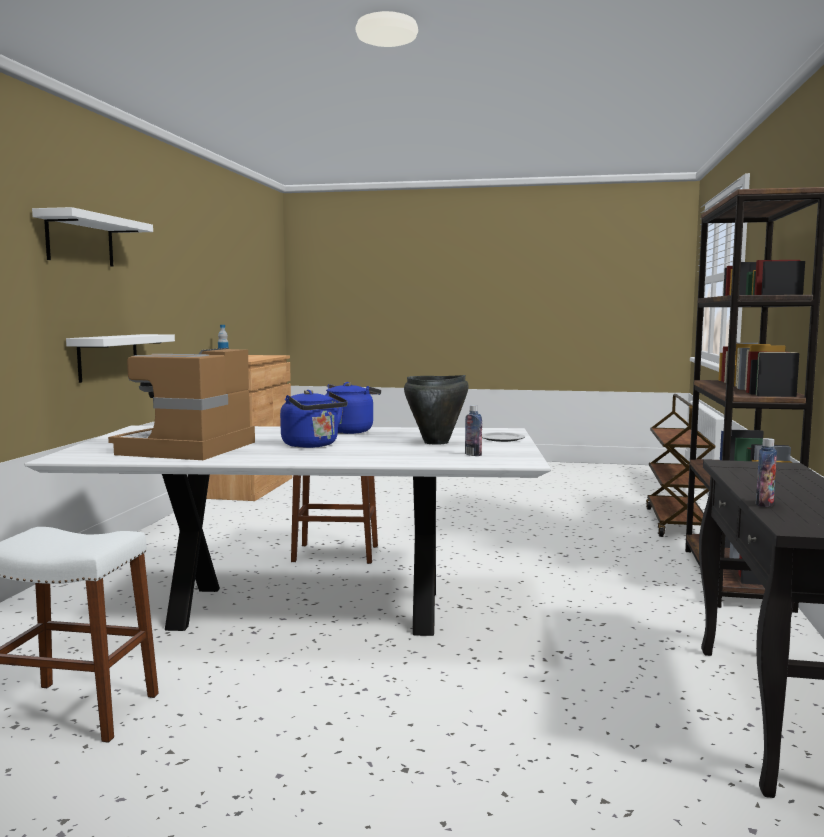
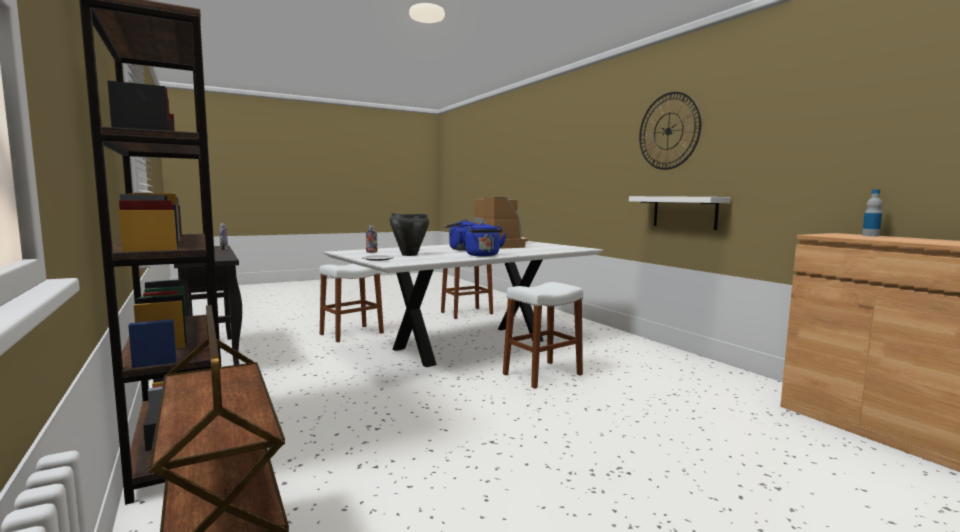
camera: 140 degrees right, 0 degrees up
(80, 240) = (668, 131): white shelf -> wall clock
(451, 710) = (351, 333): none -> white stool

